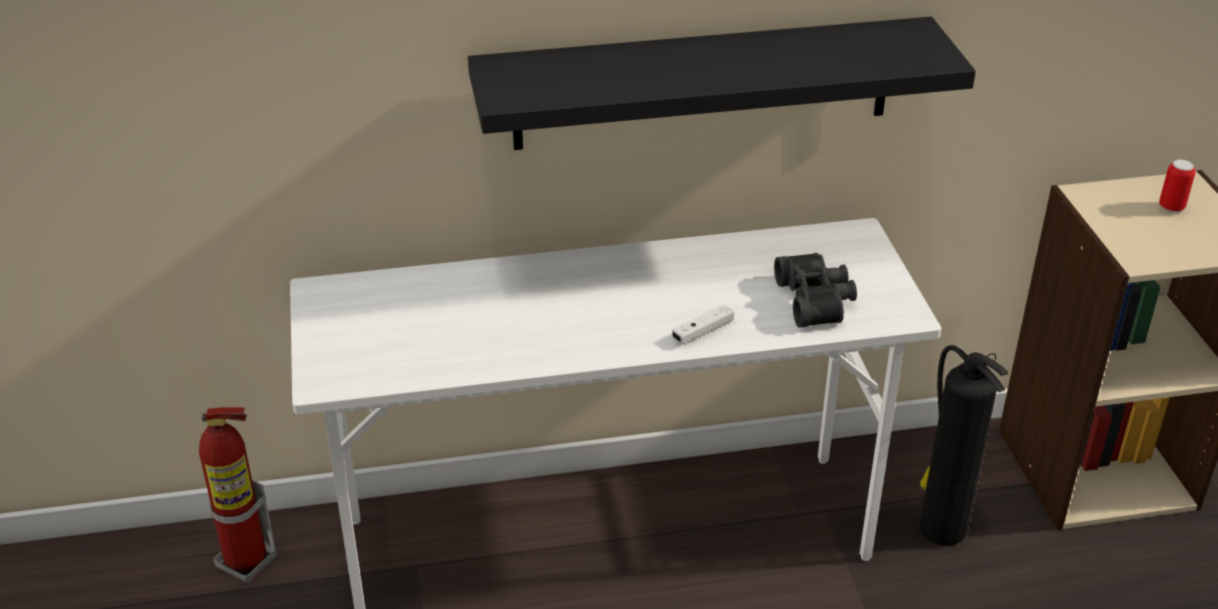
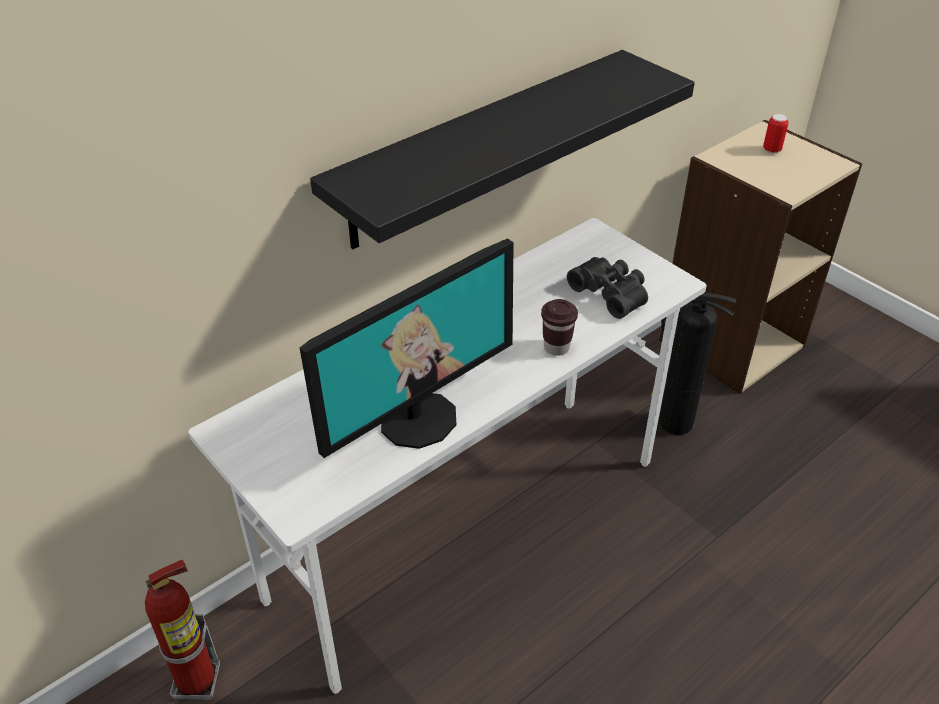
camera: 30 degrees left, 5 degrees up
(501, 345) = (417, 419): none -> monitor
(702, 331) = (556, 347): white game controller -> brown cup

